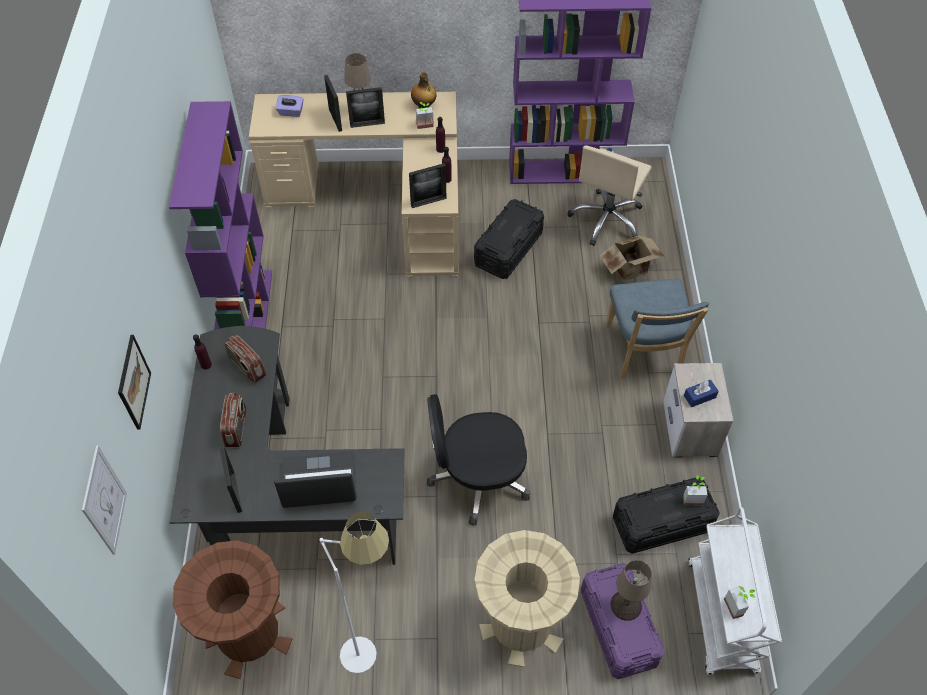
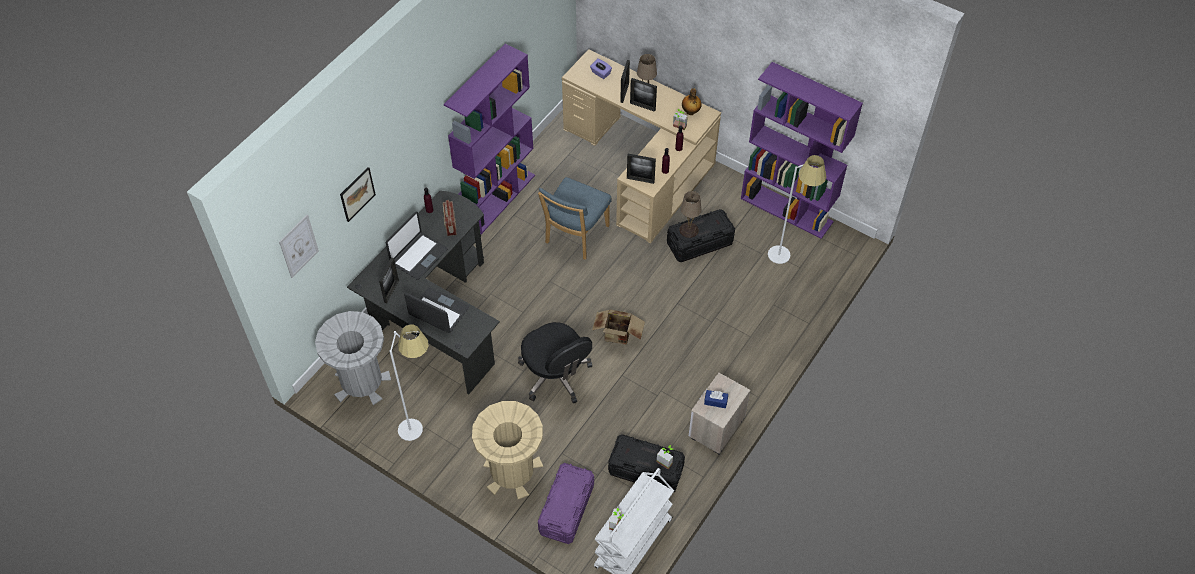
camera: 35 degrees right, 0 degrees up
(236, 428) = (418, 256): radio -> laptop
(248, 634) = (361, 382): brown trash can -> grey trash can
(477, 478) = (556, 375): black office chair -> black office chair turned 150 degrees counterclockwise
(607, 220) = (787, 260): beige office chair -> white floor lamp
(626, 606) = (570, 494): beige table lamp -> beige table lamp (689, 230)
(631, 270) = (772, 304): cardboard box -> cardboard box (618, 336)
(644, 352) = (730, 362): blue chair -> blue chair (575, 236)

